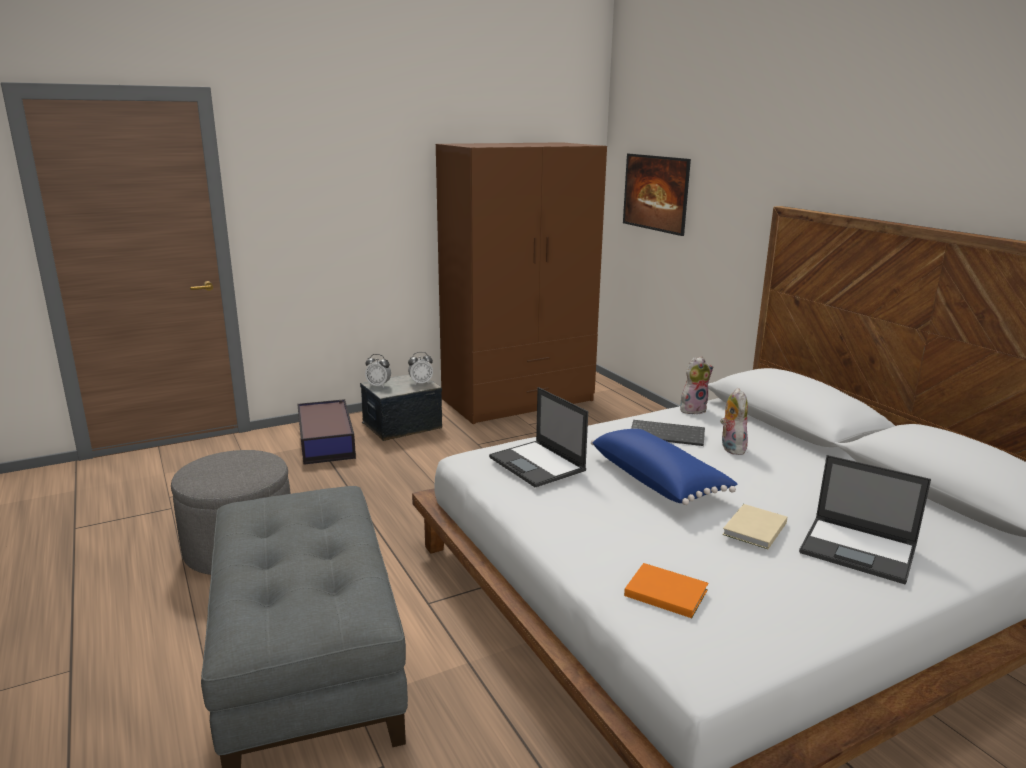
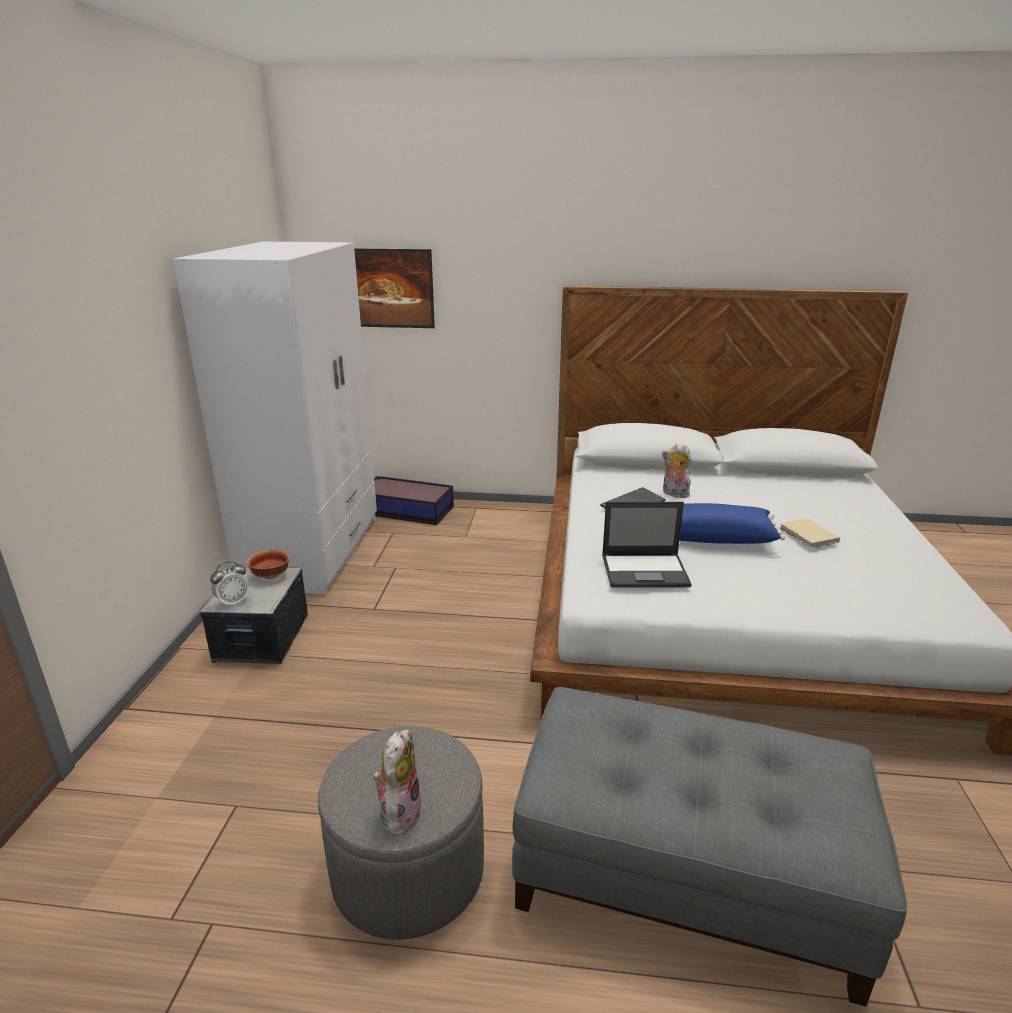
camera: 55 degrees left, 5 degrees up
(326, 441) = (216, 706): storage box -> storage box (405, 509)
(421, 383) = (271, 575): alarm clock -> bowl
(518, 400) = (314, 550): brown wardrobe -> white wardrobe
(664, 591) = (880, 598): orange book -> none
(693, 409) = (592, 479): plush toy -> plush toy (399, 812)
(859, 550) = (851, 518): laptop -> none

